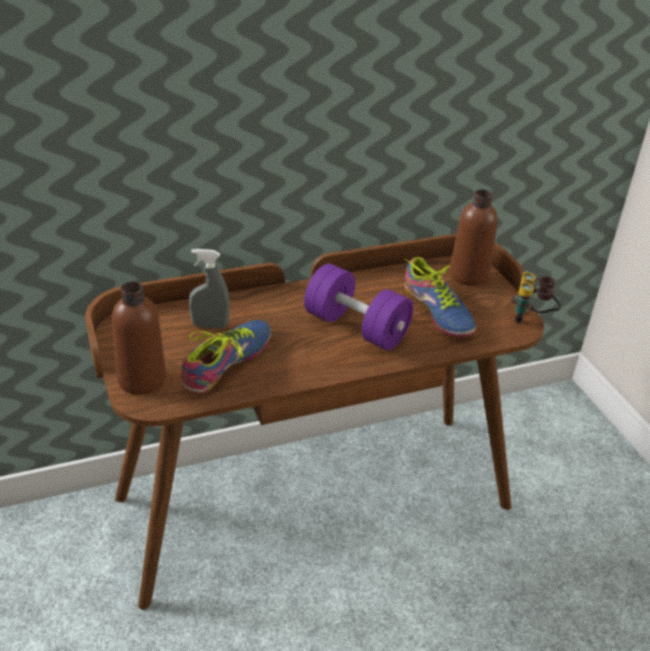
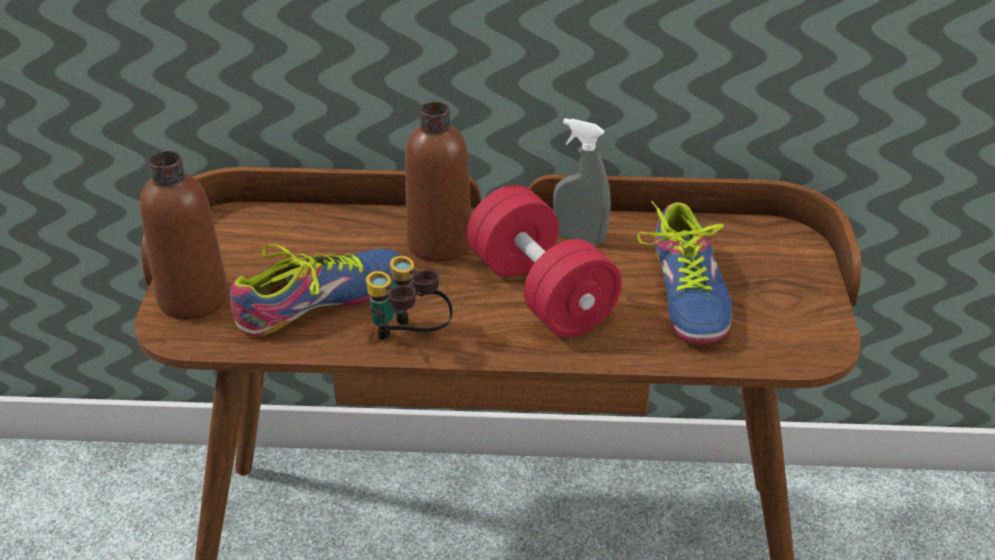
camera: 25 degrees right, 0 degrees up
(210, 325) = (334, 246): grey spray bottle -> grey spray bottle (579, 238)
(356, 328) = (541, 293): purple dumbbell -> red dumbbell
(468, 275) = (777, 251): brown bottle -> brown bottle (439, 244)
(531, 319) = (841, 341): binoculars -> binoculars (409, 339)

